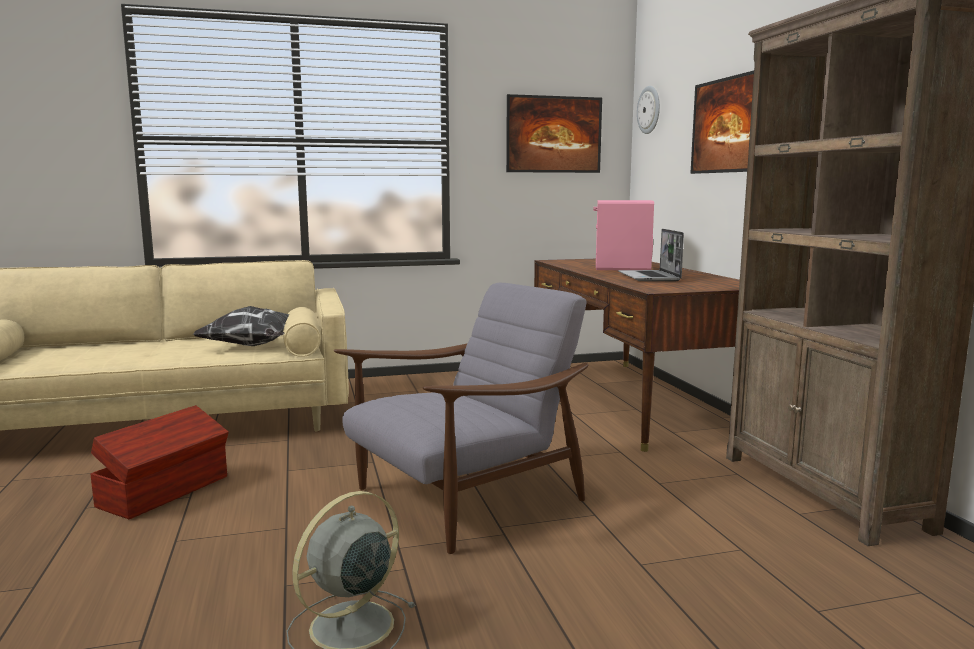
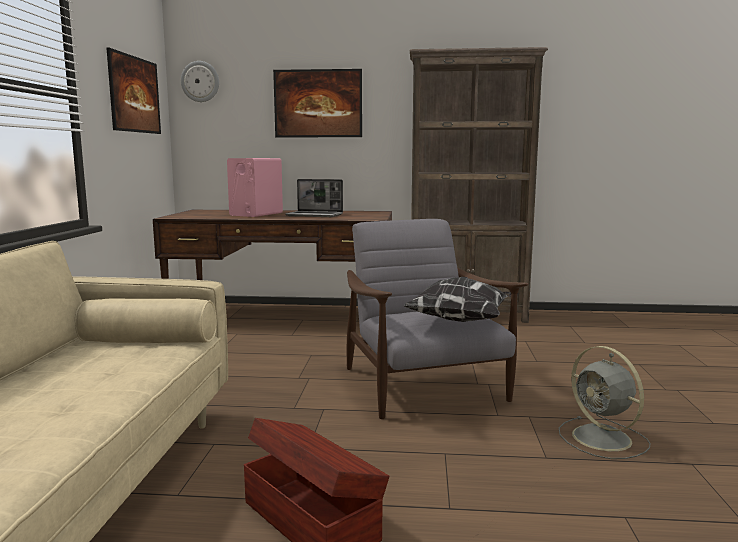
camera: 70 degrees left, 0 degrees up
(253, 346) = (121, 357): pillow -> pillow (462, 321)

